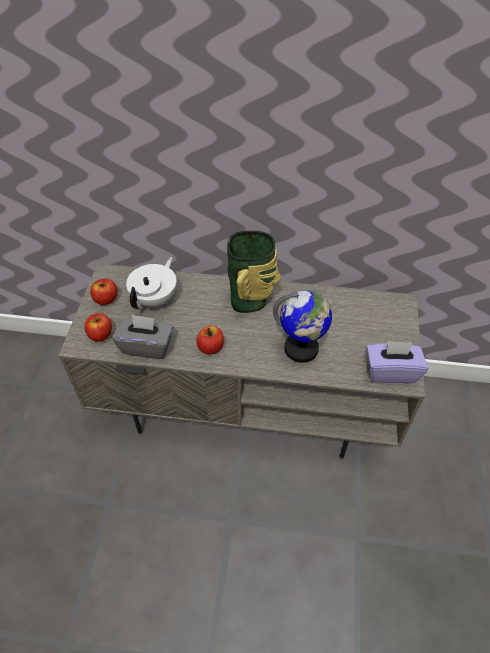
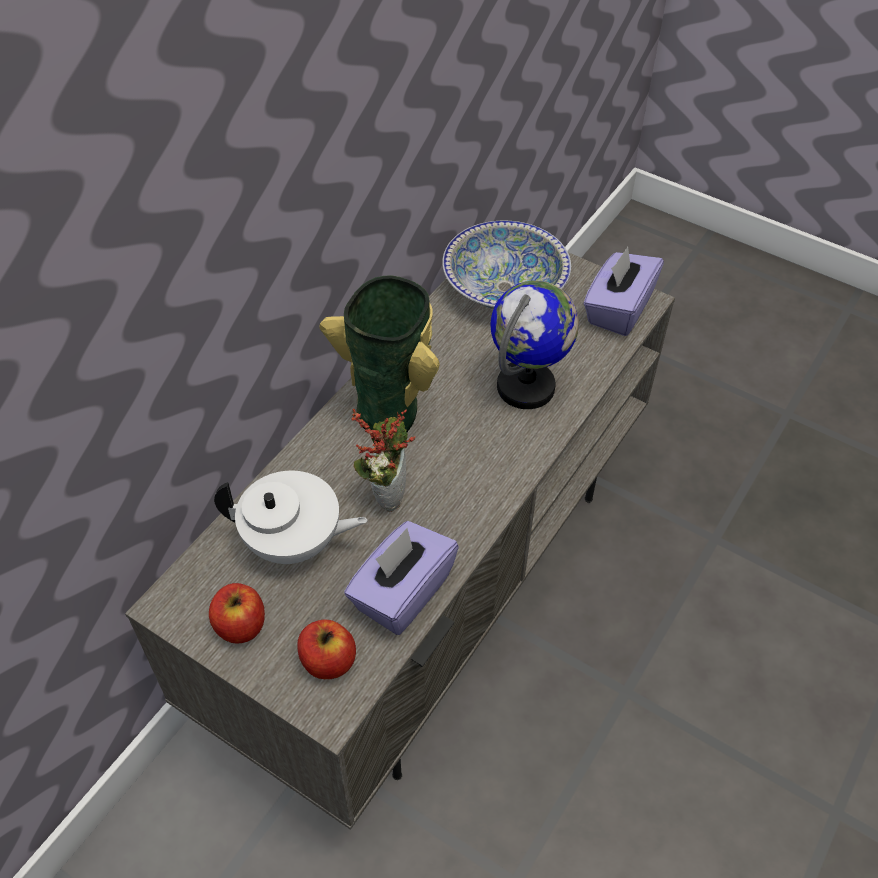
camera: 65 degrees left, 0 degrees up
(147, 346) = (402, 593): grey tissue box -> purple tissue box
(155, 298) = (294, 542): white teapot -> white teapot turned 135 degrees clockwise
(200, 318) = (386, 492): none -> potted plant
(211, 347) = (458, 500): apple -> none
(367, 314) = (505, 288): none -> bowl

